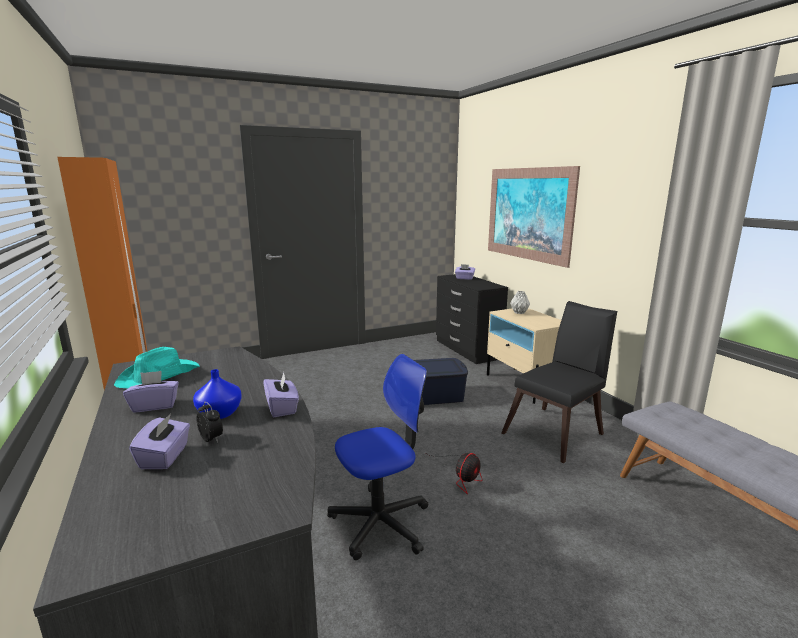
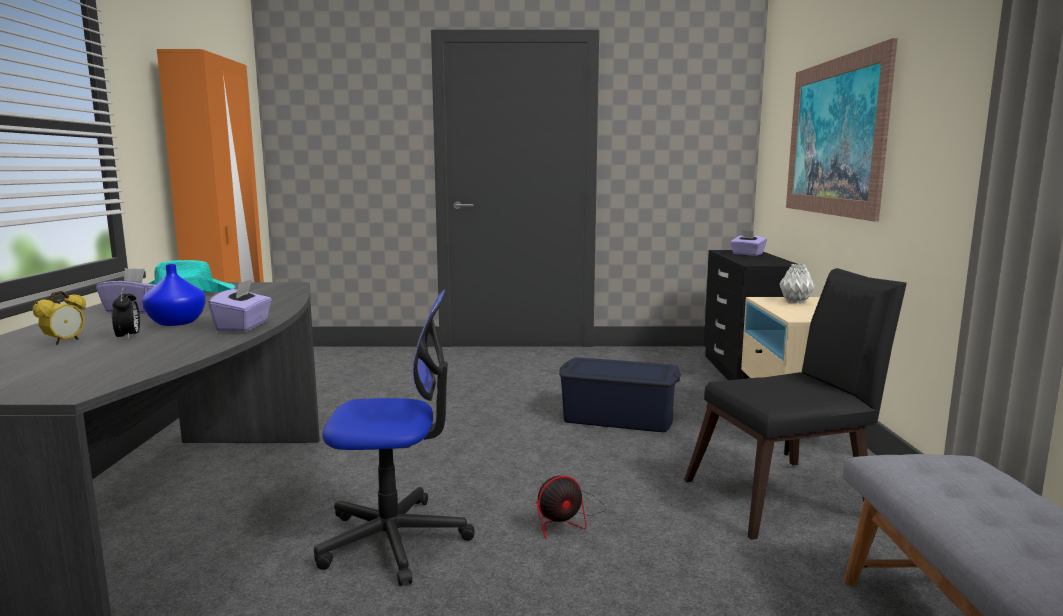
camera: 25 degrees right, 5 degrees down
(165, 457) = (65, 342): purple tissue box -> alarm clock

